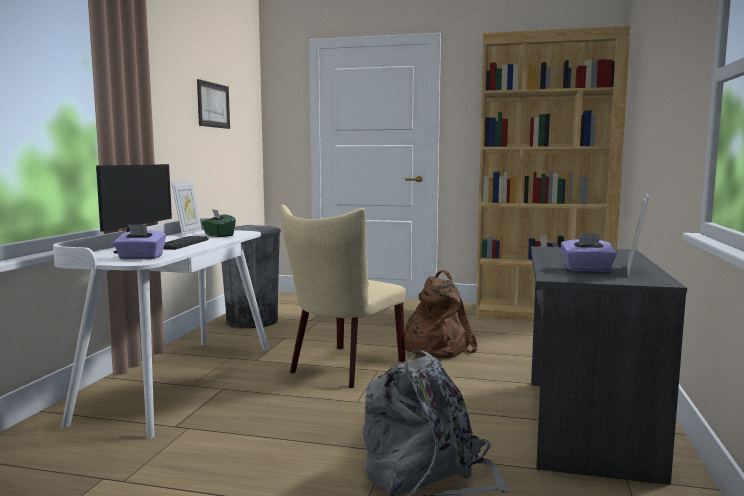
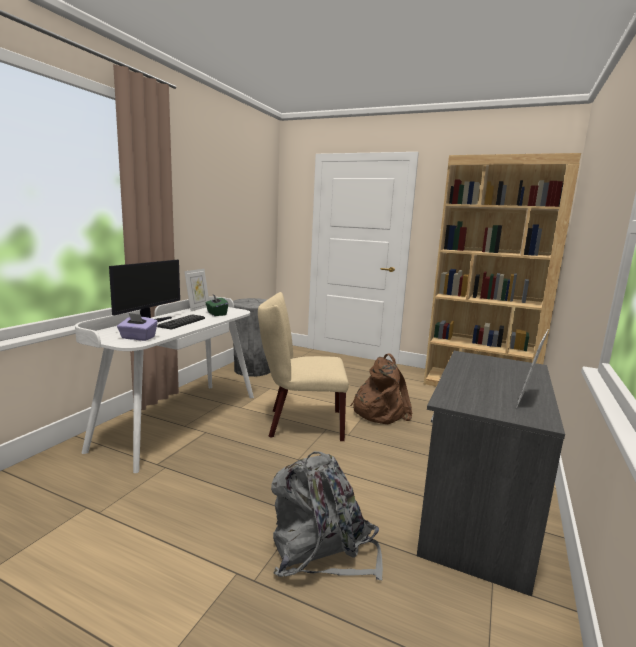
camera: 10 degrees right, 5 degrees up
(213, 105) = (233, 206): picture -> none
(342, 368) = (300, 424): beige chair -> beige chair turned 45 degrees clockwise
(587, 269) = (483, 392): purple tissue box -> none

